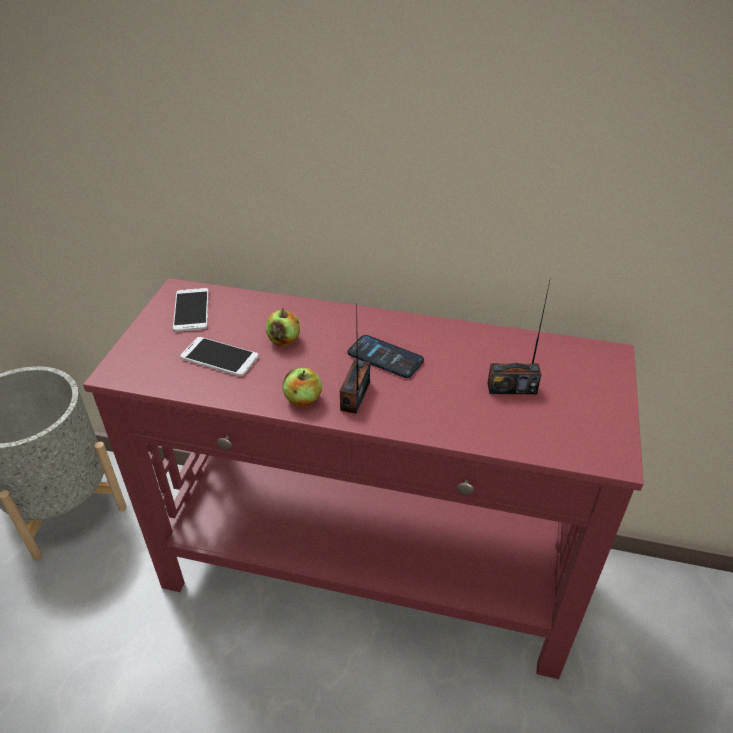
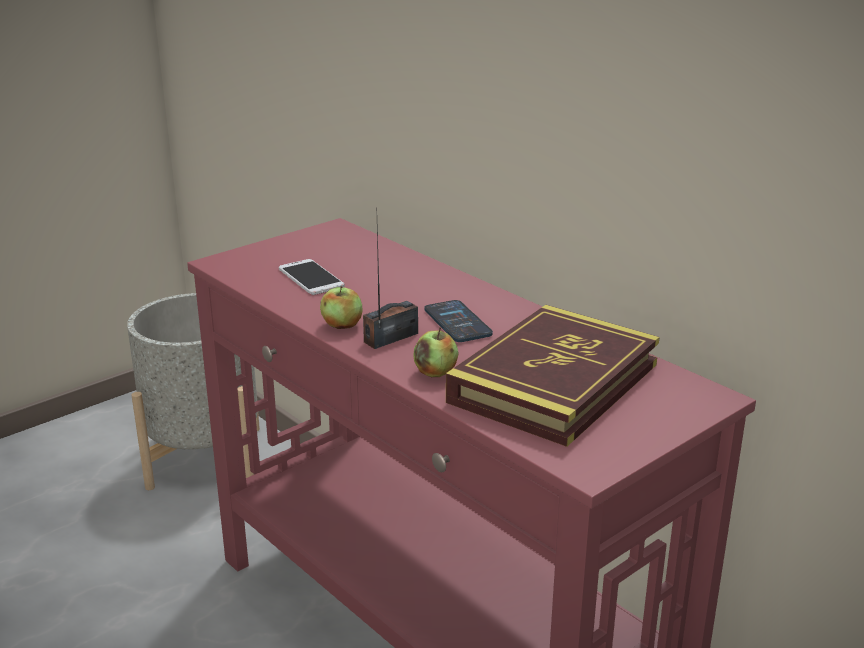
camera: 35 degrees right, 15 degrees down
(191, 310) = (329, 242): phone -> none
(284, 340) = (381, 283): apple -> apple (435, 372)
(512, 388) = (554, 383): radio -> book

